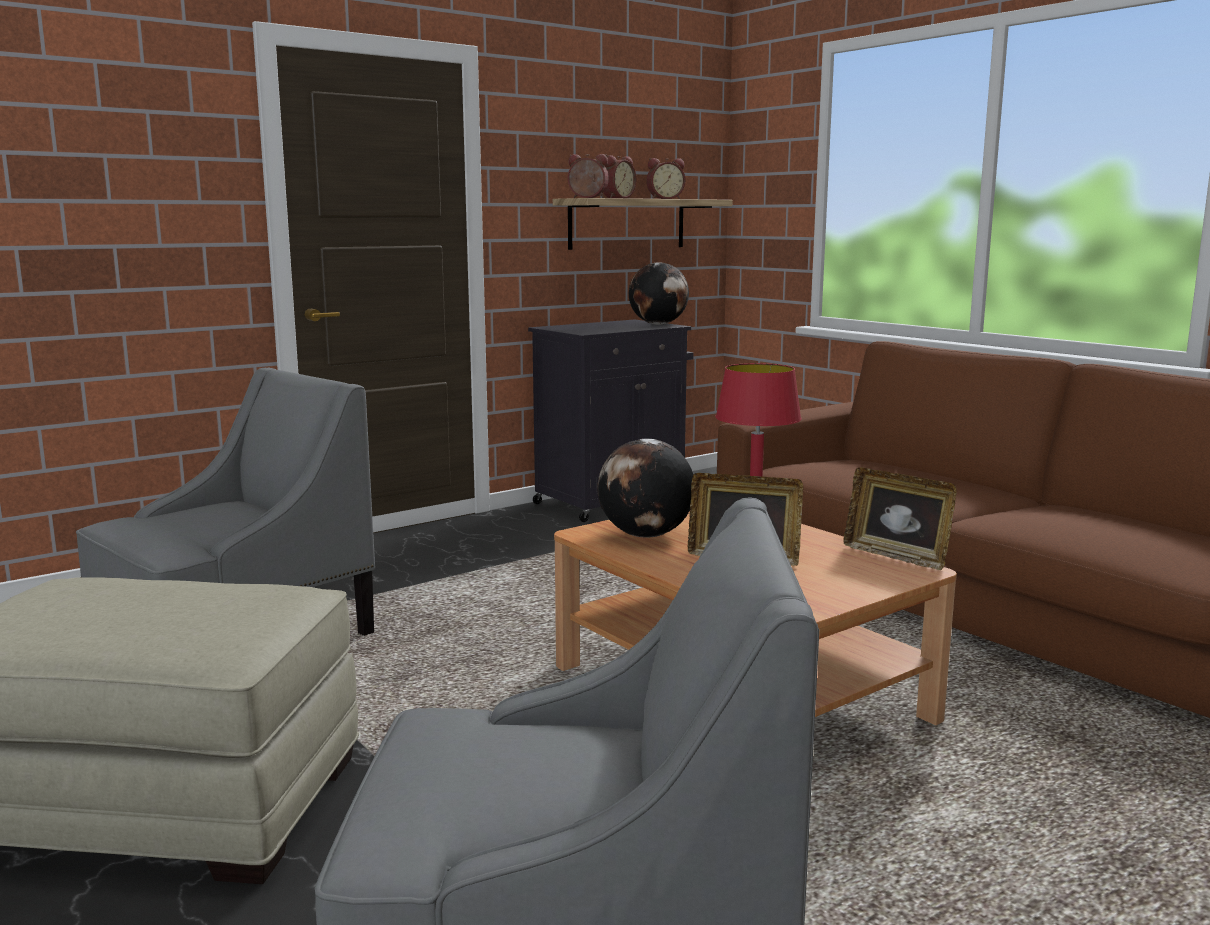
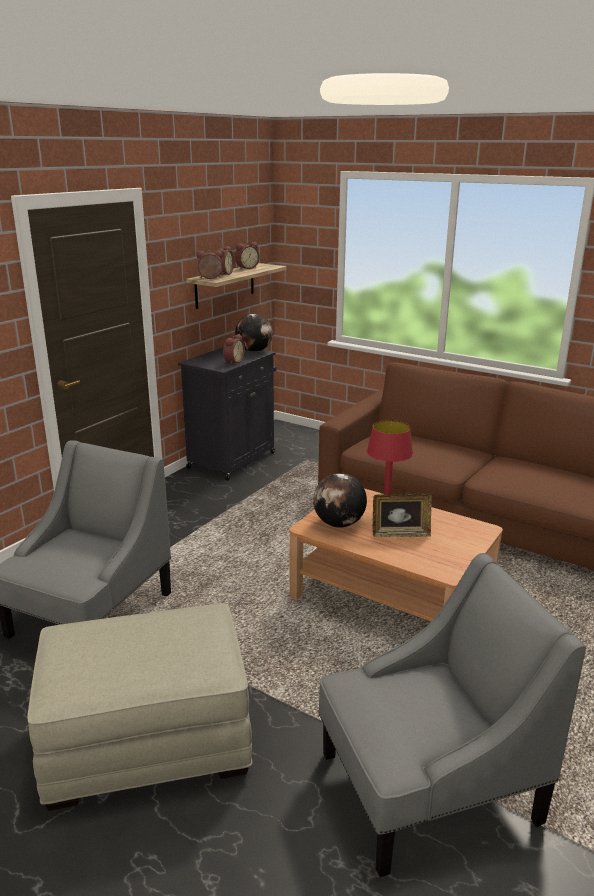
camera: 20 degrees left, 10 degrees up
(610, 329) = (233, 362): none -> alarm clock
(897, 556) = (469, 520): picture frame -> none

